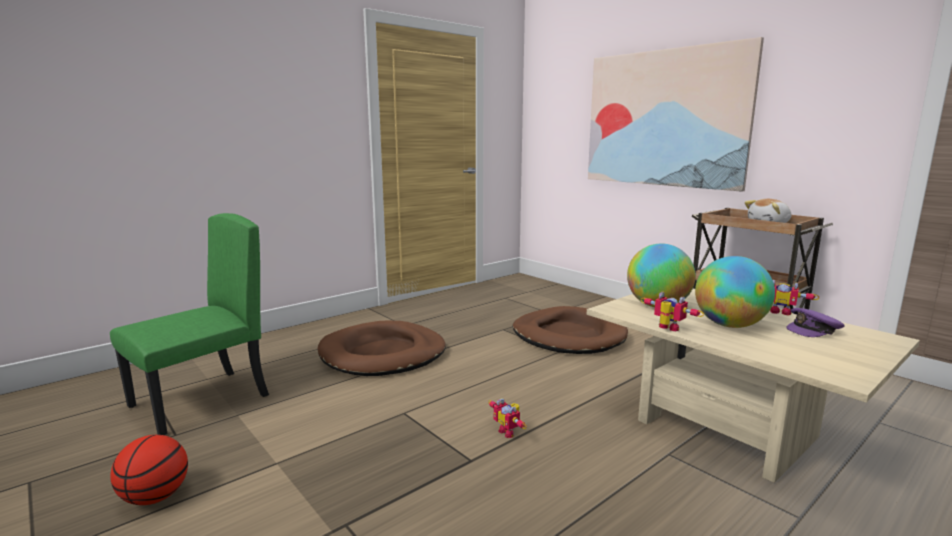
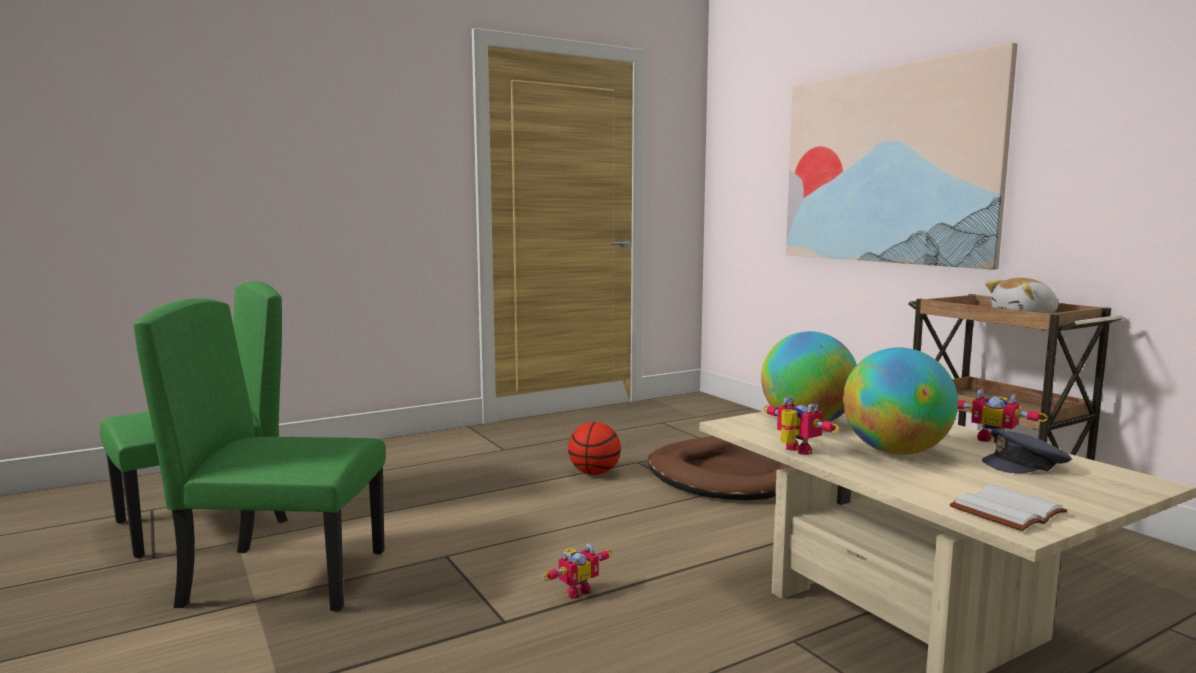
camera: 10 degrees right, 5 degrees down
(155, 497) = (94, 625): basketball -> basketball (594, 473)
(292, 441) = (287, 577): none -> green chair
(383, 354) = (457, 483): brown dog bed -> none
(509, 432) = (575, 591): toy robot -> toy robot turned 105 degrees counterclockwise
(813, 330) = (1026, 465): purple cap -> grey cap
(828, 366) = (1005, 510): none -> white book

